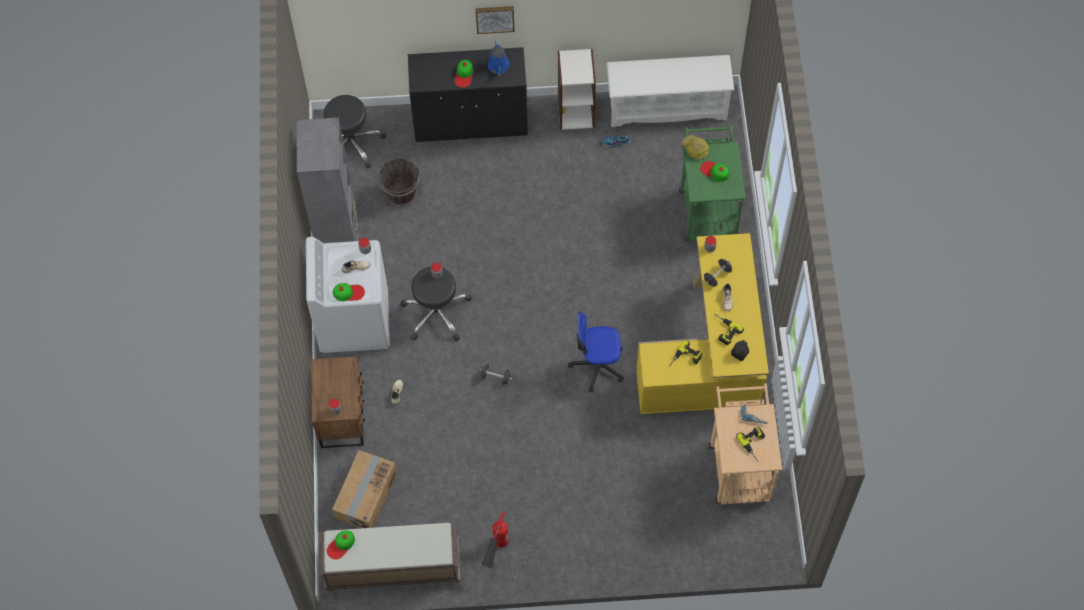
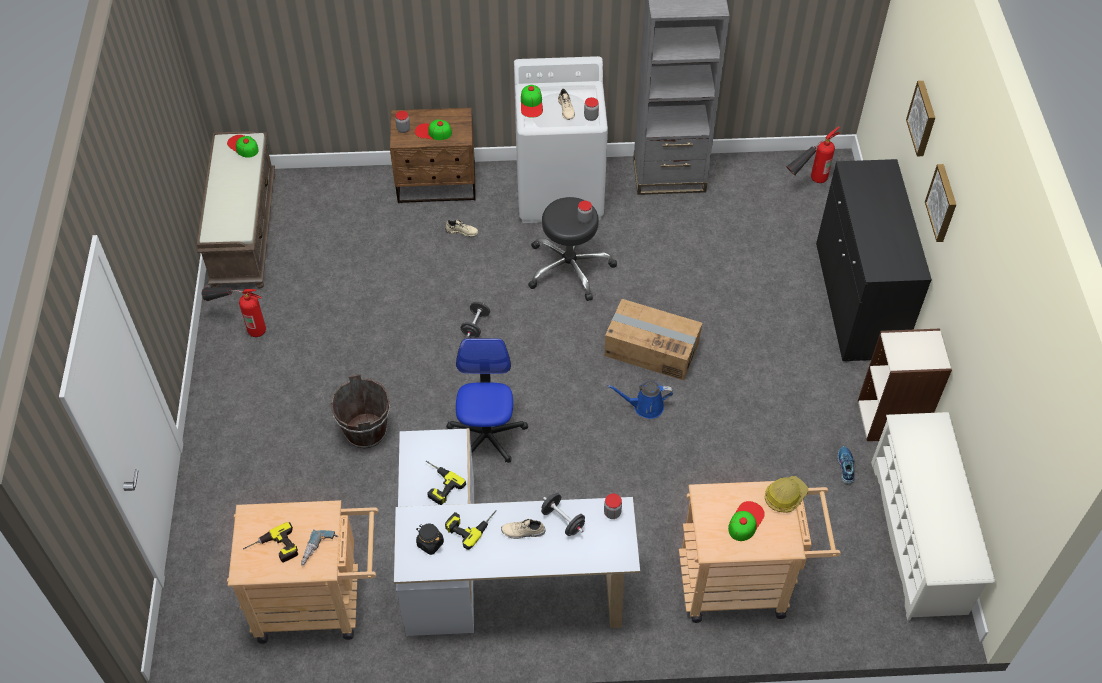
camera: 90 degrees right, 10 degrees down
(350, 143) = (806, 184): black stool -> fire extinguisher
(365, 495) = (335, 206): cardboard box -> cardboard box (651, 349)
(401, 193) = (738, 232): brown bucket -> brown bucket (366, 431)
(421, 17) = (923, 118): none -> picture
(464, 75) = (872, 215): cap -> cap (433, 132)
(498, 67) = (892, 252): blue watering can -> blue watering can (645, 406)
(707, 207) = (744, 583): green cart -> beige cart
(710, 355) = (495, 574): yellow desk -> white desk

